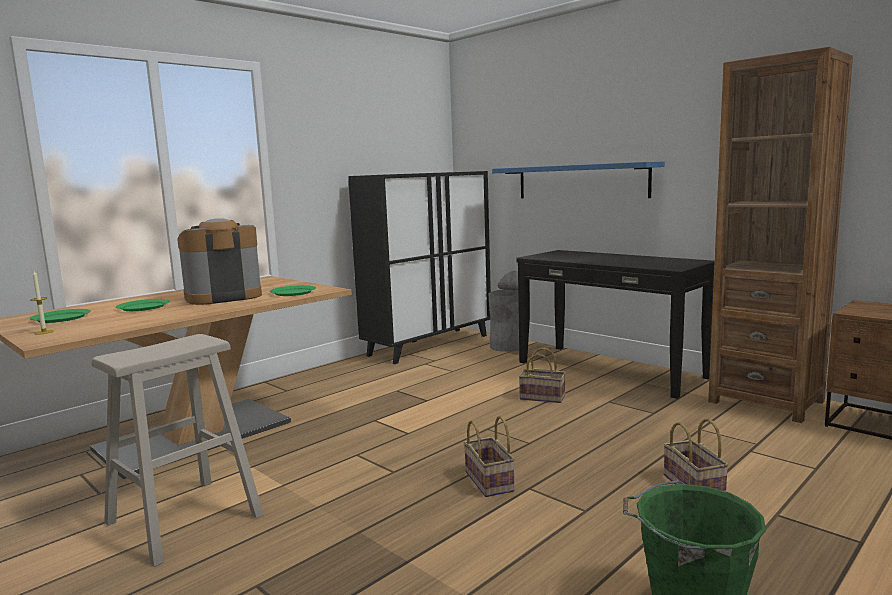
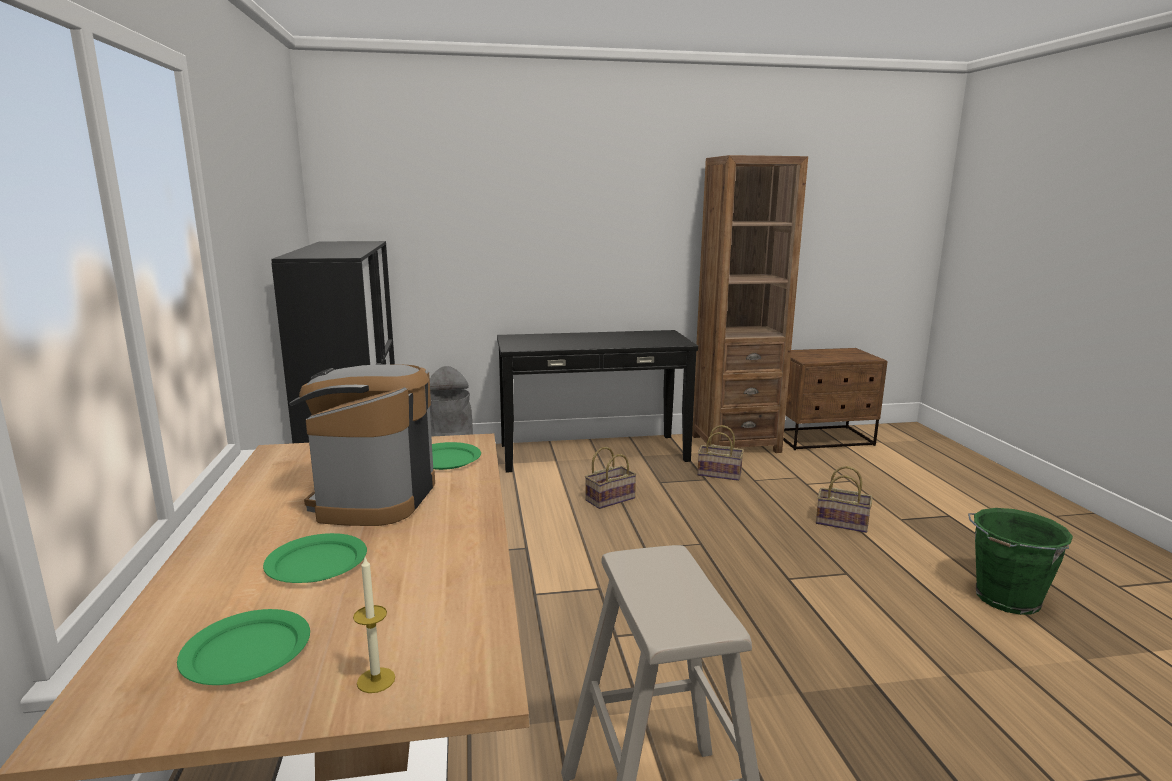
camera: 55 degrees left, 5 degrees up
(490, 482) = (760, 589): basket -> basket (720, 474)
(581, 181) = (523, 256): blue shelf -> none

